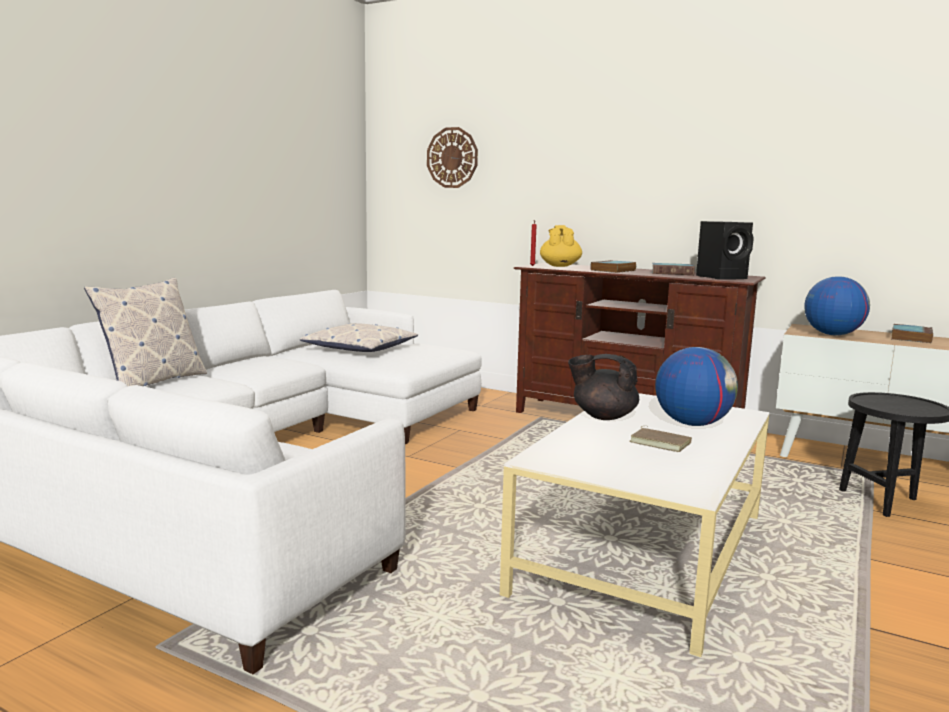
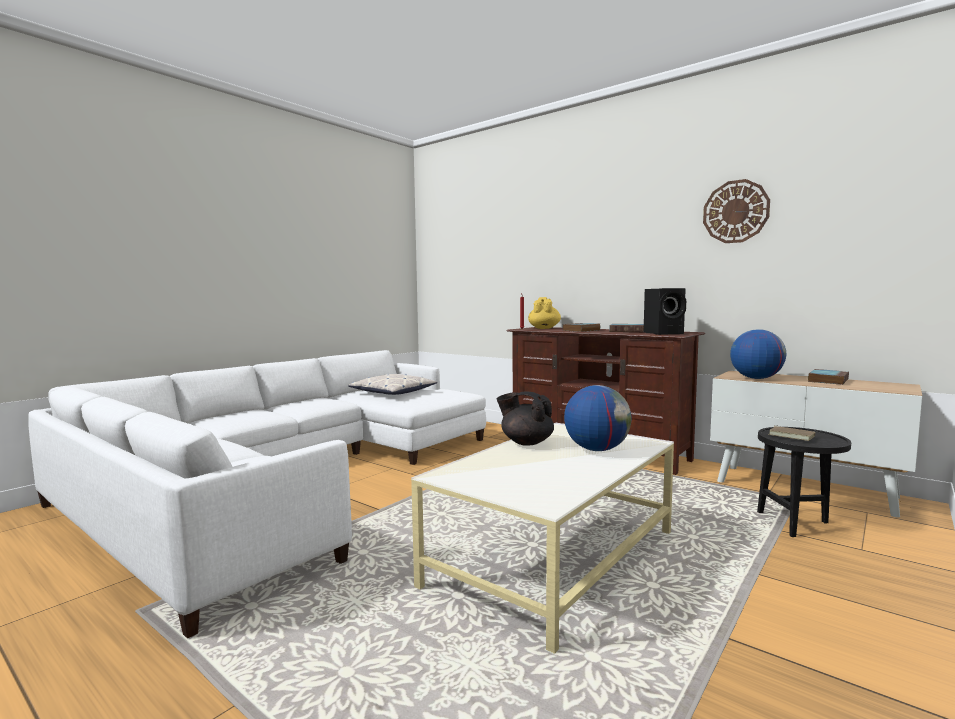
camera: 10 degrees right, 5 degrees down
(153, 382) = (227, 415): pillow -> none
(452, 157) = (472, 252): wall clock -> wall clock (735, 211)
(661, 442) = (556, 464): brown book -> brown book (792, 435)

